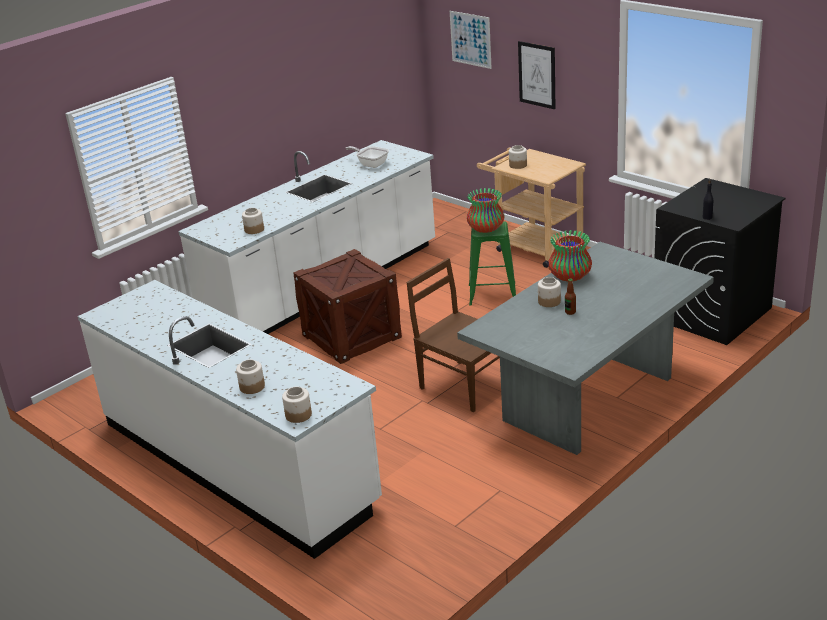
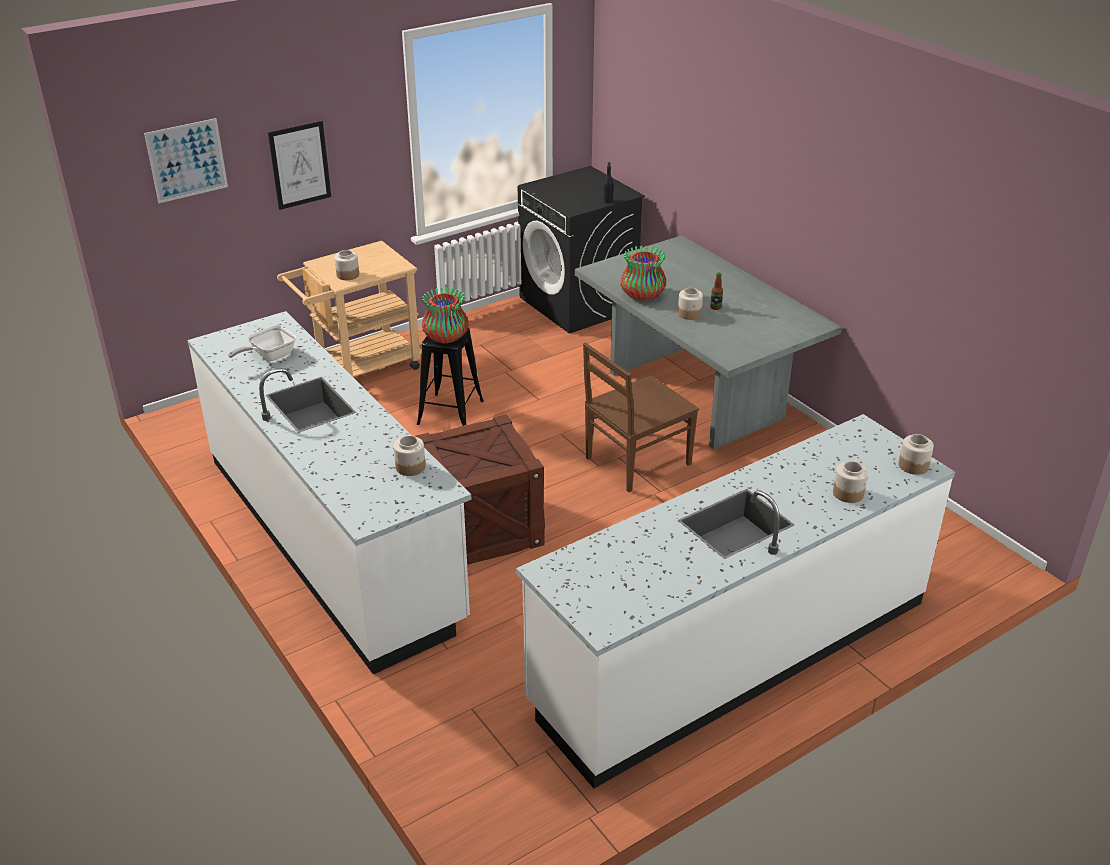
camera: 80 degrees left, 5 degrees up
(492, 294) = (450, 413): green stool -> black stool

